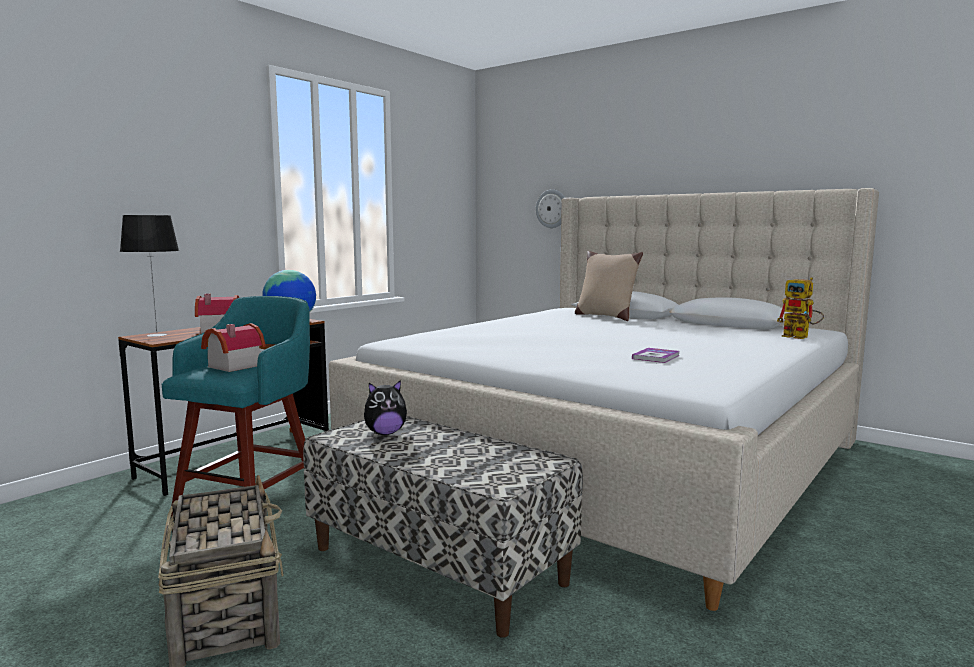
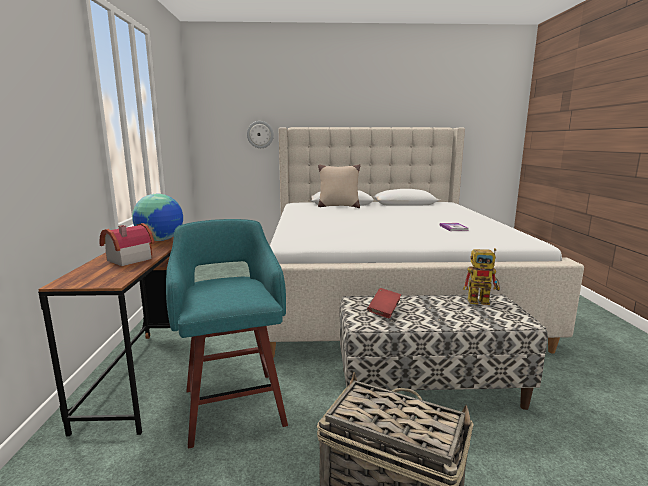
camera: 40 degrees left, 5 degrees up
(156, 335) = (81, 277): table lamp -> none
(231, 366) = (226, 290): toy house -> none
(385, 433) = (384, 311): plush toy -> red book
(801, 337) = (457, 207): toy robot -> toy robot (483, 301)

